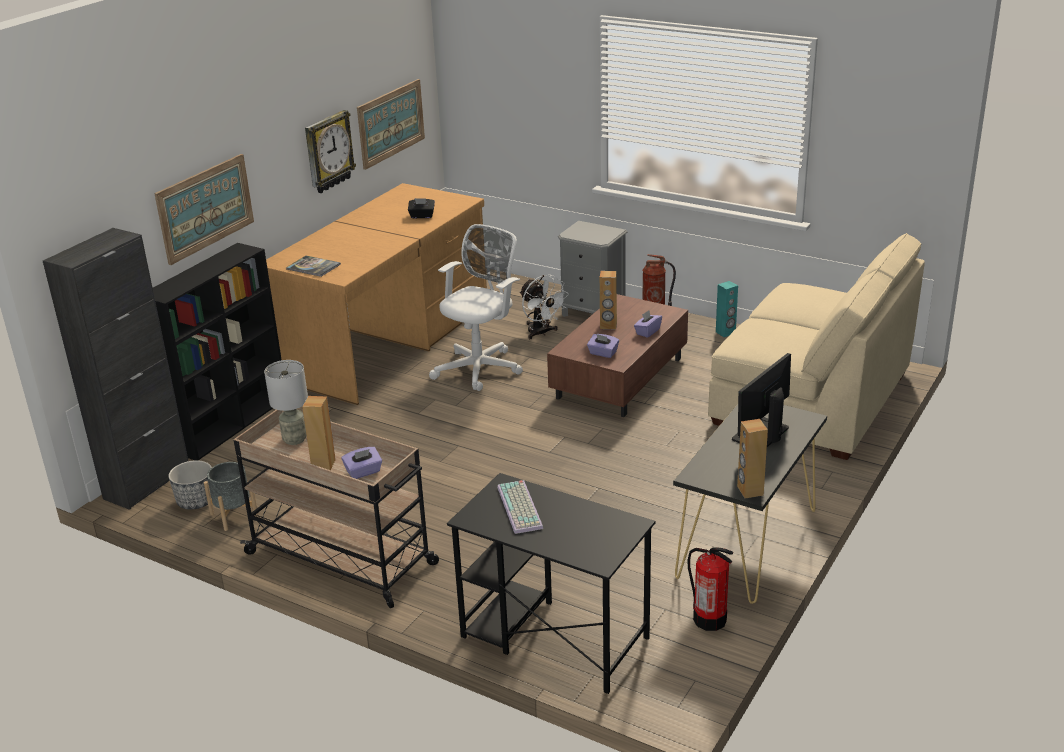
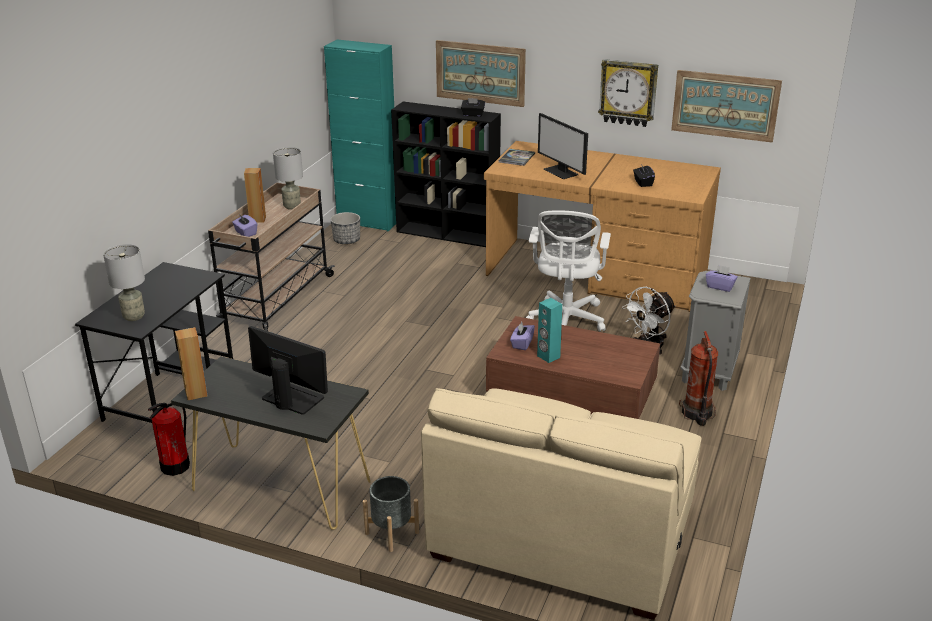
camera: 80 degrees right, 0 degrees up
(147, 483) = (368, 222): black cabinet -> turquoise cabinet
(230, 256) = (473, 114): none -> black tissue box
(234, 515) = (330, 255): grey planter -> grey planter (392, 533)
(370, 248) = (561, 172): none -> monitor
(480, 368) = (566, 321): white office chair -> white office chair turned 75 degrees clockwise
(521, 508) = (173, 285): keyboard -> none
(599, 530) = (134, 316): none -> grey table lamp
(608, 326) = (582, 343): brown speaker -> none
(647, 332) = (576, 366): purple tissue box -> purple tissue box (720, 286)
(725, 333) = (705, 465): turquoise speaker -> turquoise speaker (548, 357)

